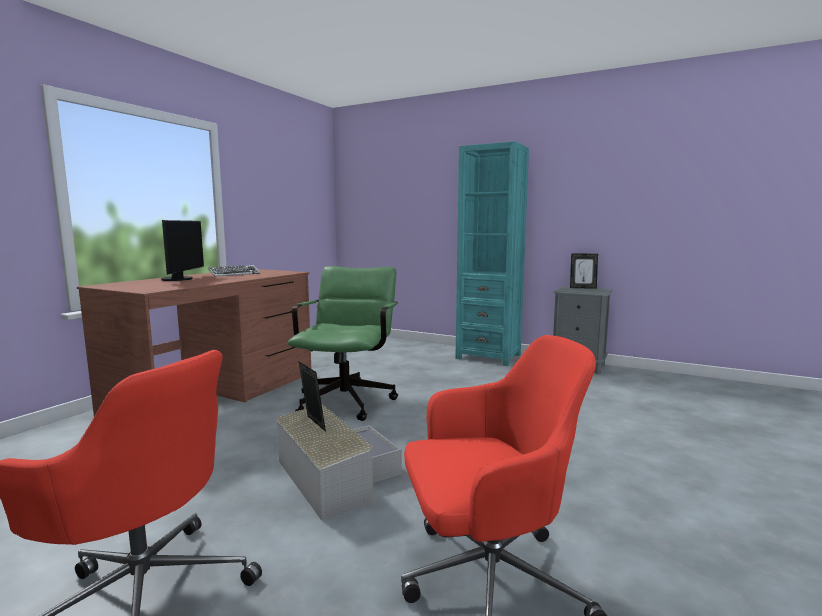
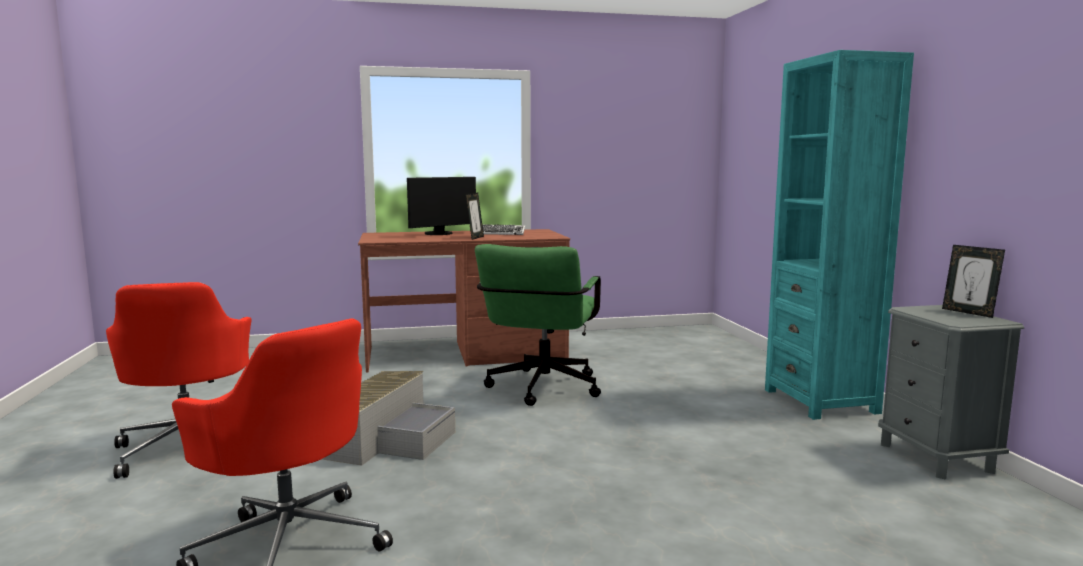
camera: 50 degrees right, 0 degrees up
(312, 424) = (377, 382): picture frame -> picture frame (475, 238)
(348, 399) = (541, 390): green office chair -> green office chair turned 135 degrees clockwise

